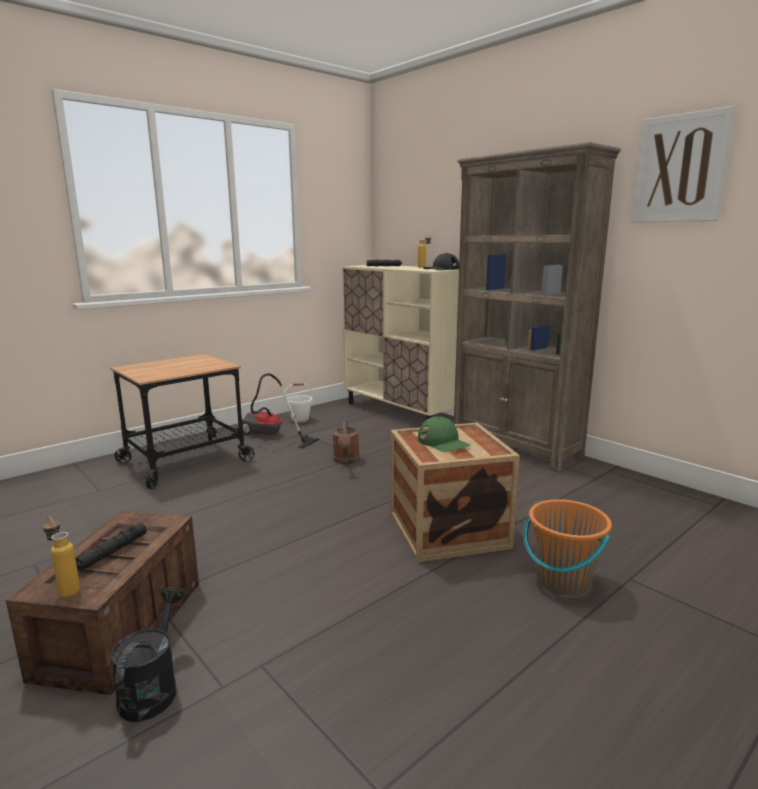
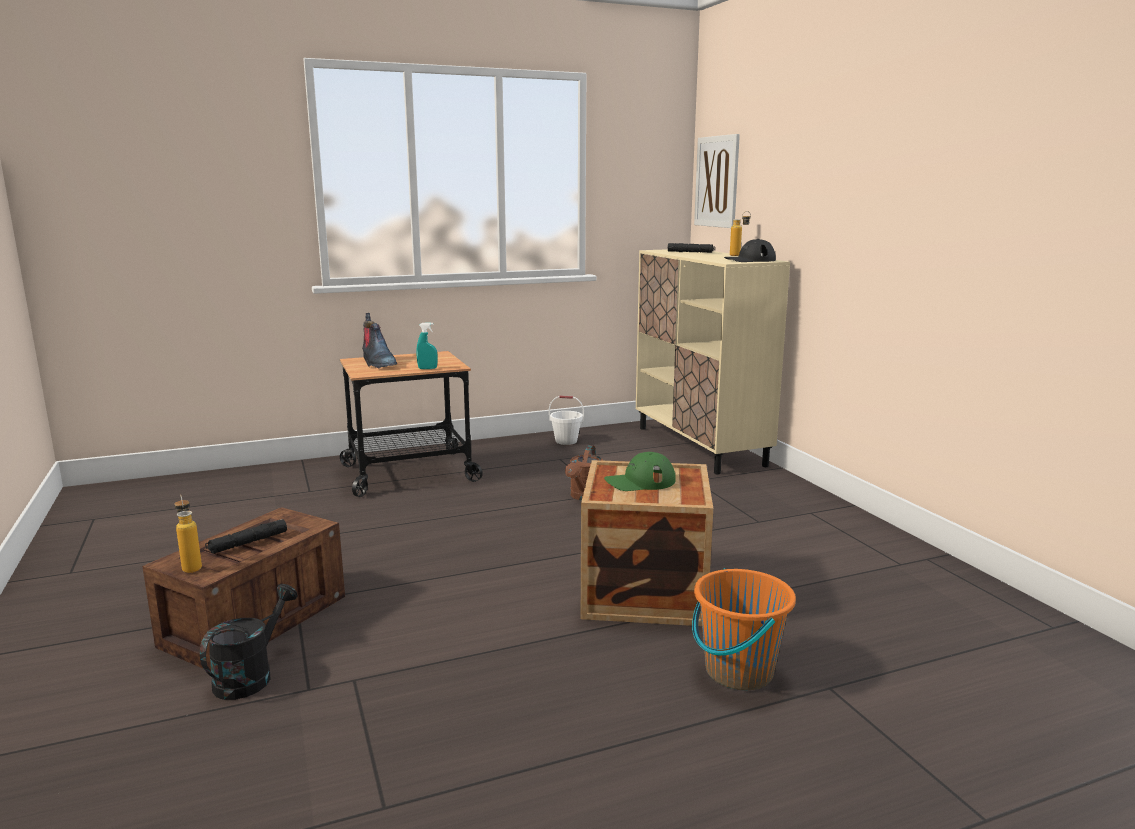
camera: 20 degrees right, 0 degrees up
(152, 368) = (378, 363): none -> boot
(203, 369) = (427, 368): none -> turquoise spray bottle
(270, 436) = (517, 457): vacuum cleaner -> none
(443, 442) = (640, 482): green cap -> green cap turned 90 degrees clockwise
(515, 447) = (818, 509): brown bookcase -> none
(679, 168) = (1039, 134): picture -> picture (717, 181)

